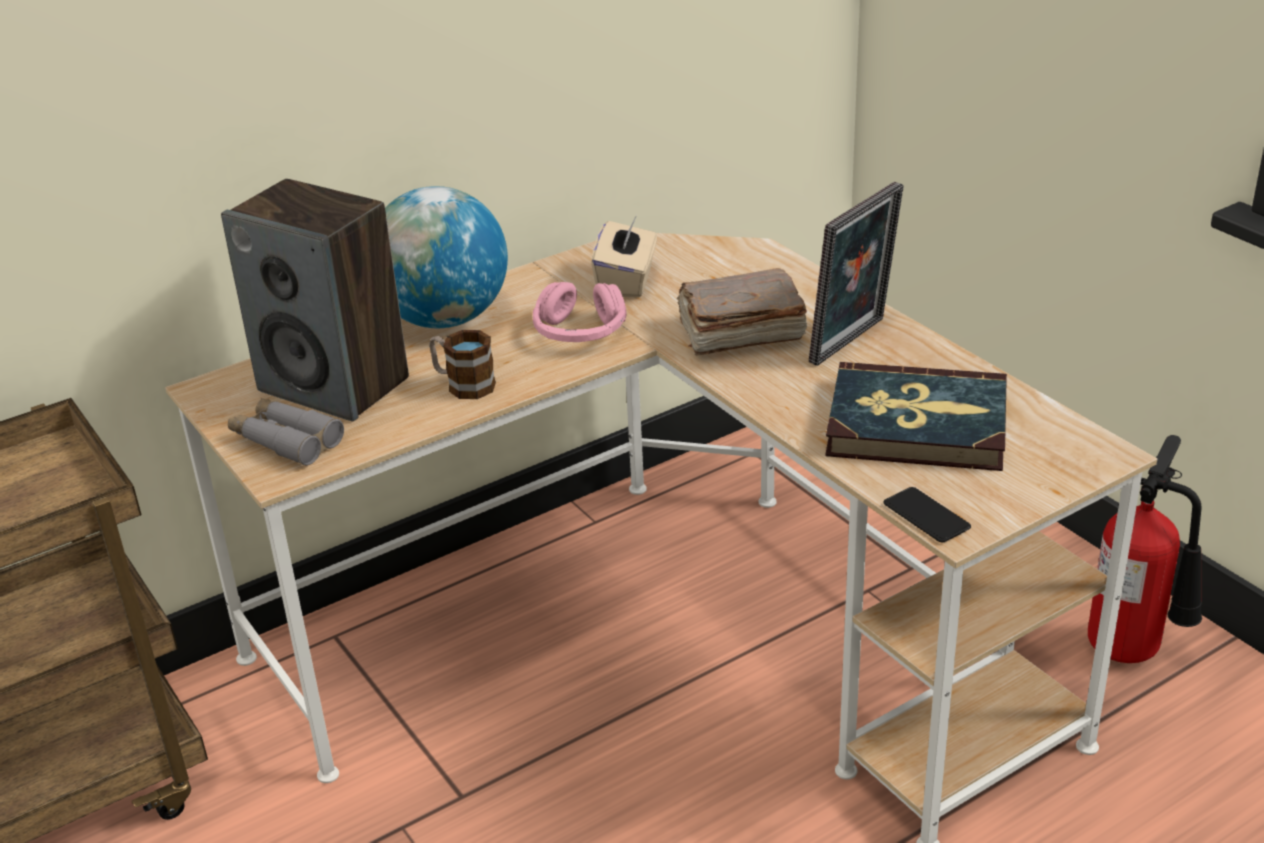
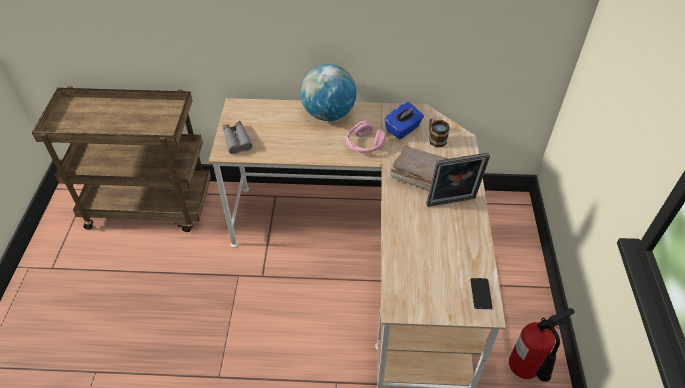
camera: 35 degrees right, 15 degrees up
(335, 385) = (271, 125): speaker -> none
(463, 384) = (307, 146): mug -> mug (435, 138)
(627, 281) = (403, 129): beige tissue box -> blue tissue box
(917, 424) = (433, 255): book -> none
(926, 516) = (392, 296): phone -> phone (481, 293)

